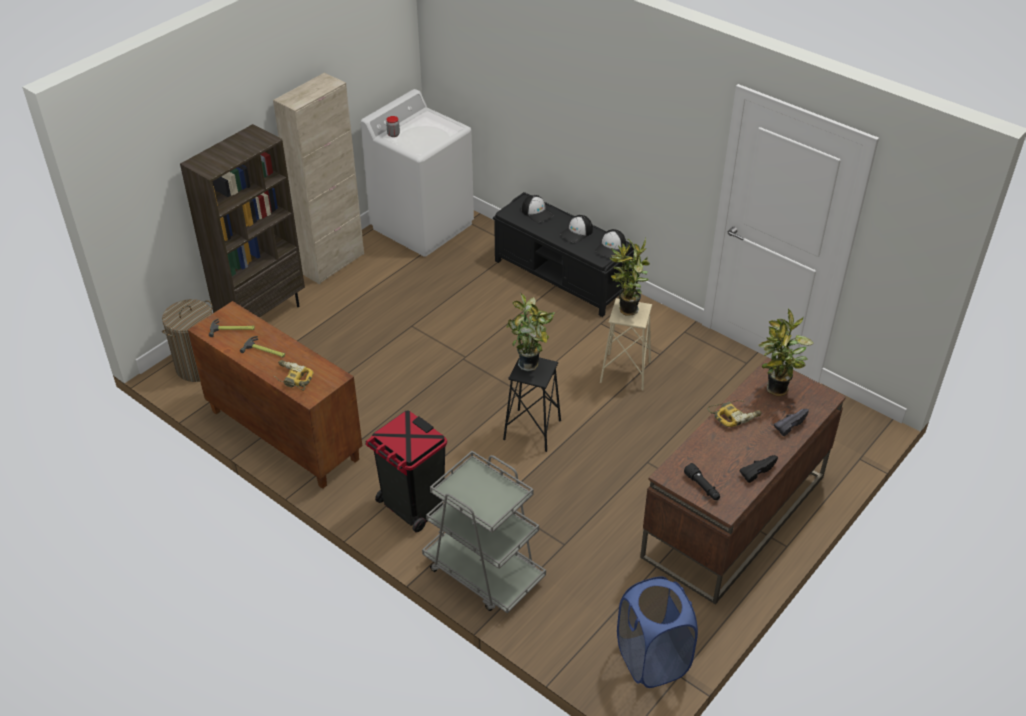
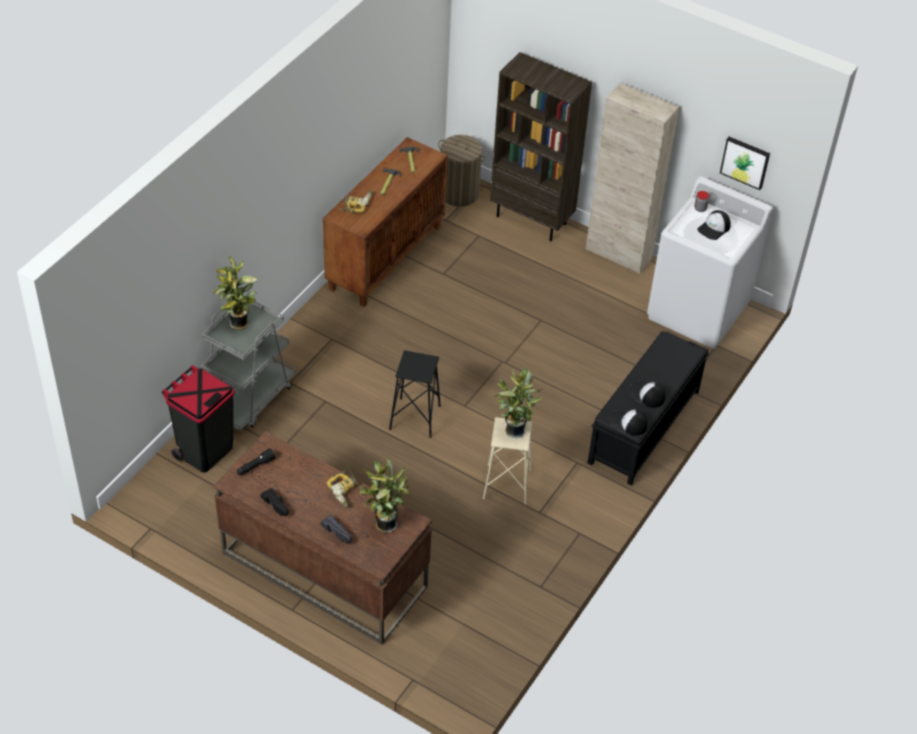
camera: 80 degrees right, 5 degrees up
(381, 73) = (745, 162): none -> picture
(412, 507) = (314, 346): black trash can -> black trash can (205, 451)
(531, 365) = (423, 363): potted plant -> potted plant (238, 325)
(537, 212) = (673, 362): cap -> cap (714, 228)
(652, 659) = (165, 510): blue laundry basket -> none

